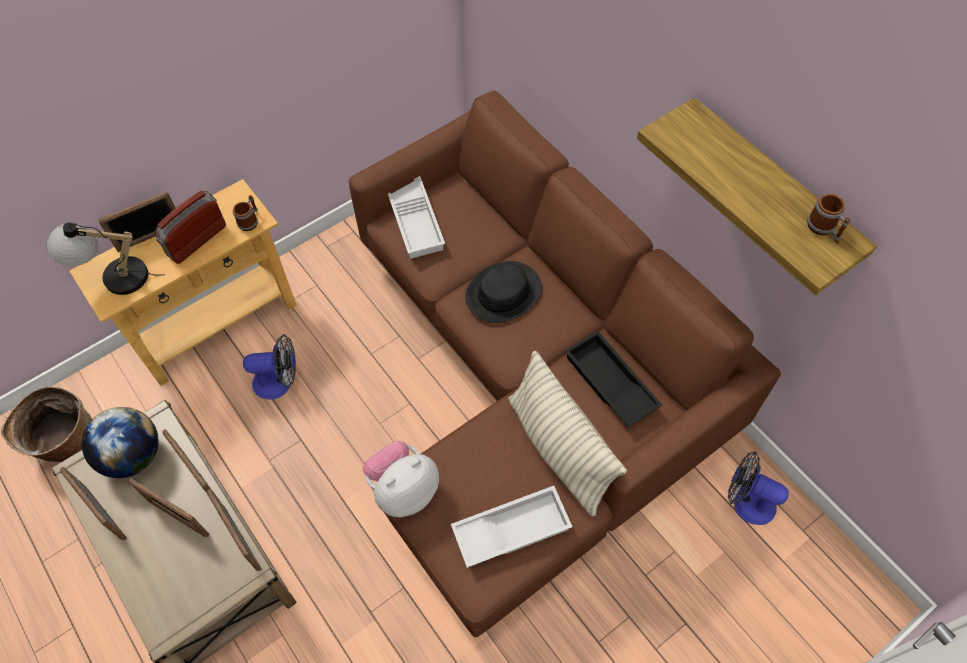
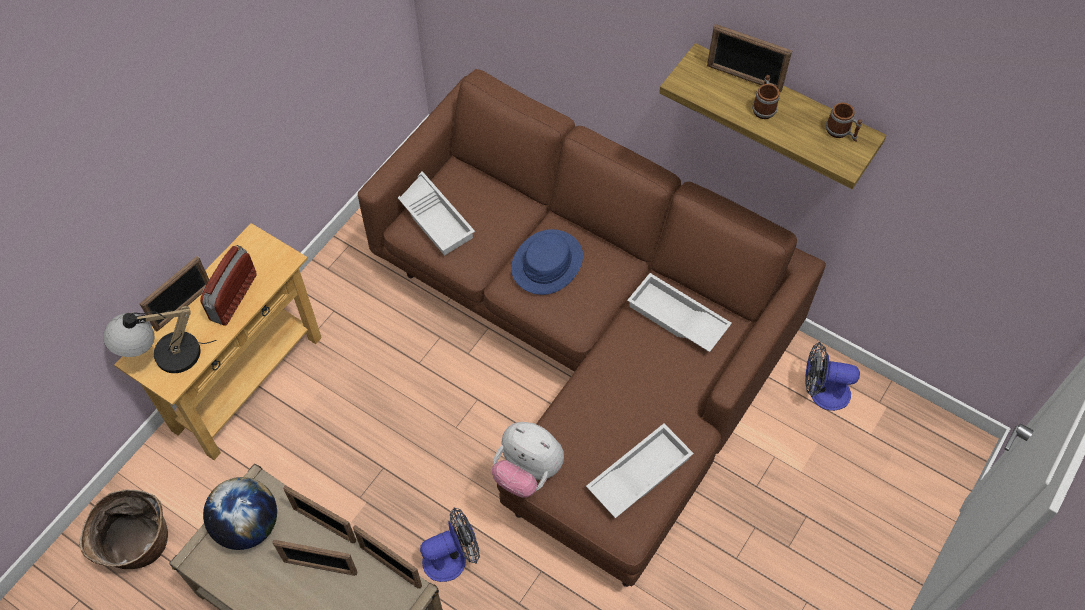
camera: 20 degrees left, 0 degrees up
(104, 513) = (244, 587): picture frame -> picture frame (744, 78)
(250, 221) = (278, 262): mug -> mug (763, 107)
(279, 382) = (337, 418): fan -> fan (452, 557)
(403, 490) = (527, 471): plush toy -> plush toy turned 90 degrees counterclockwise
(503, 293) = (547, 263): black hat -> blue hat
(559, 450) = (654, 391): pillow -> none
(608, 383) = (676, 318): black tray -> white tray

